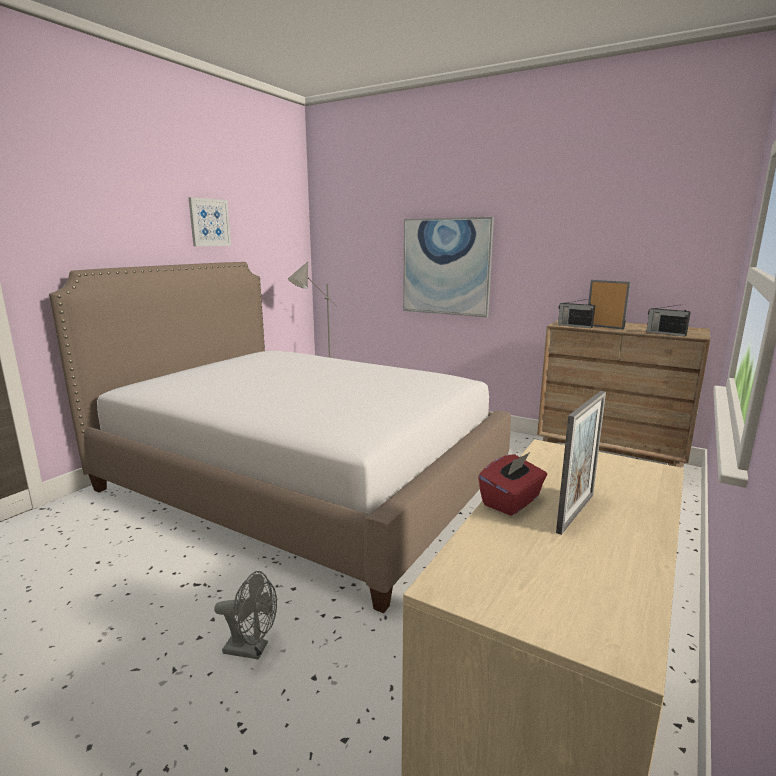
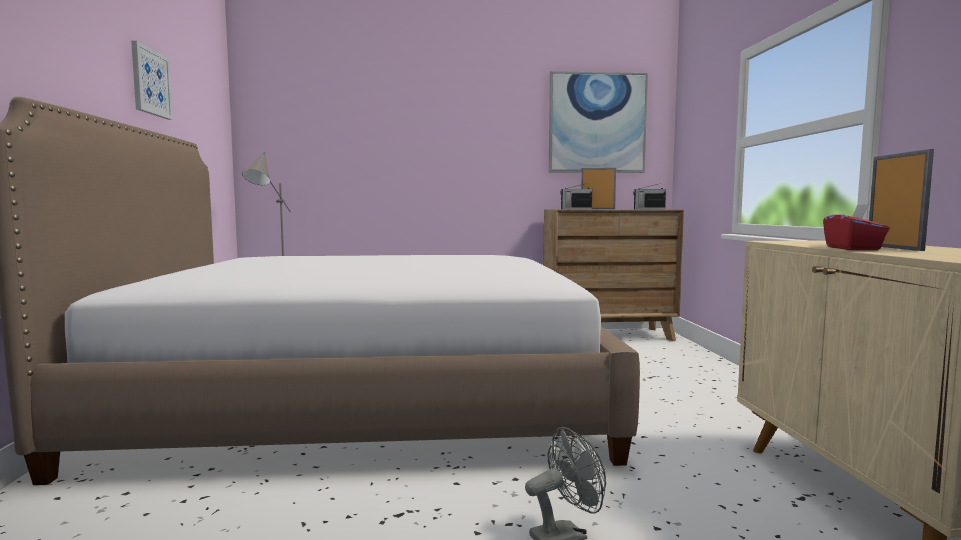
camera: 35 degrees left, 10 degrees down
(446, 266) = (421, 165): picture -> picture (597, 123)

